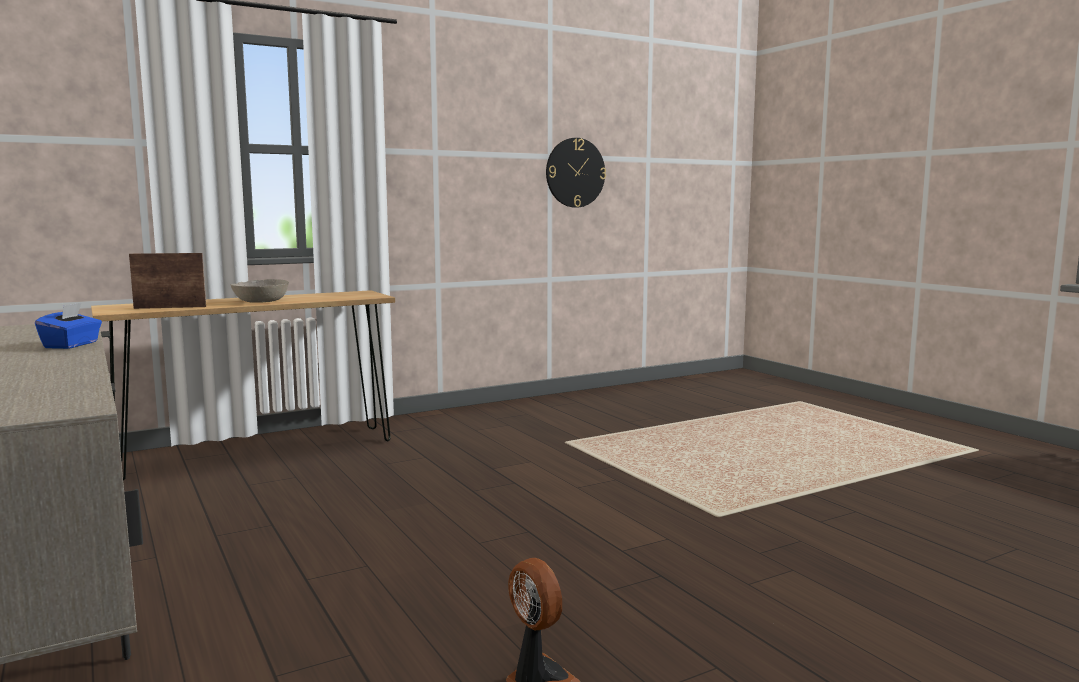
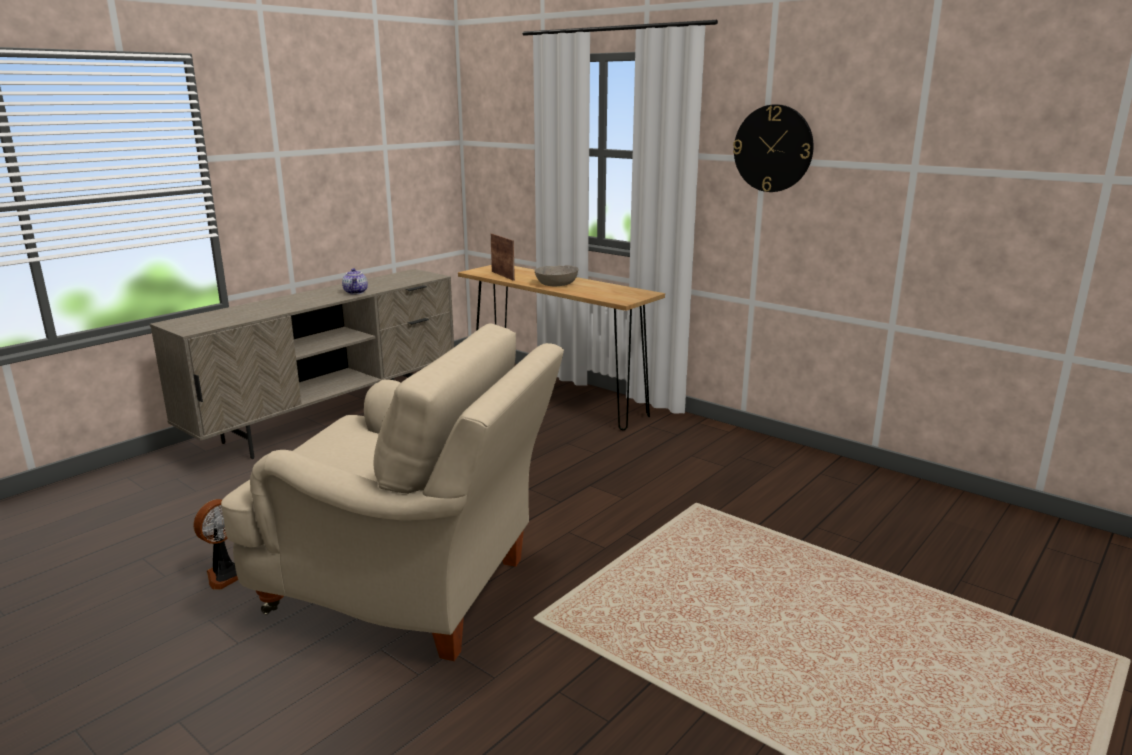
camera: 70 degrees right, 10 degrees up
(72, 345) = (356, 292): blue tissue box -> teapot
(575, 172) = (950, 192): wall clock -> wall clock (773, 148)
(646, 562) = (411, 590): none -> beige armchair

